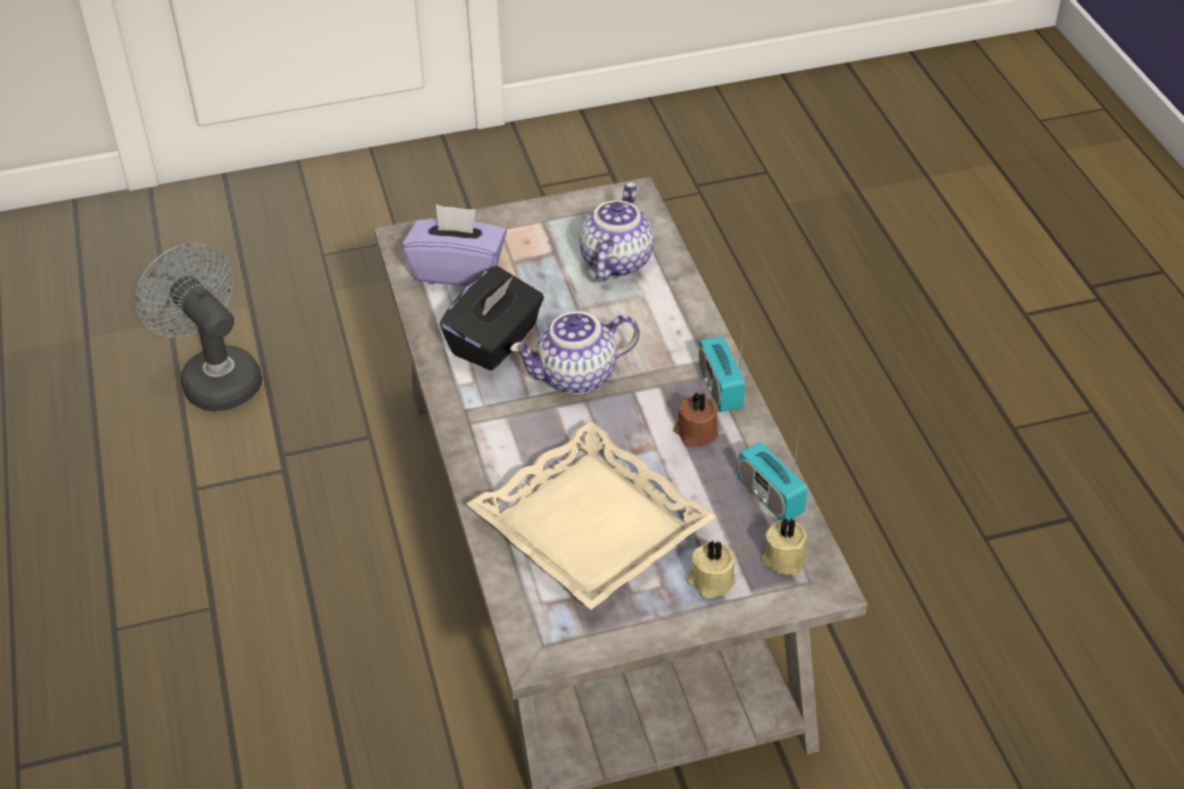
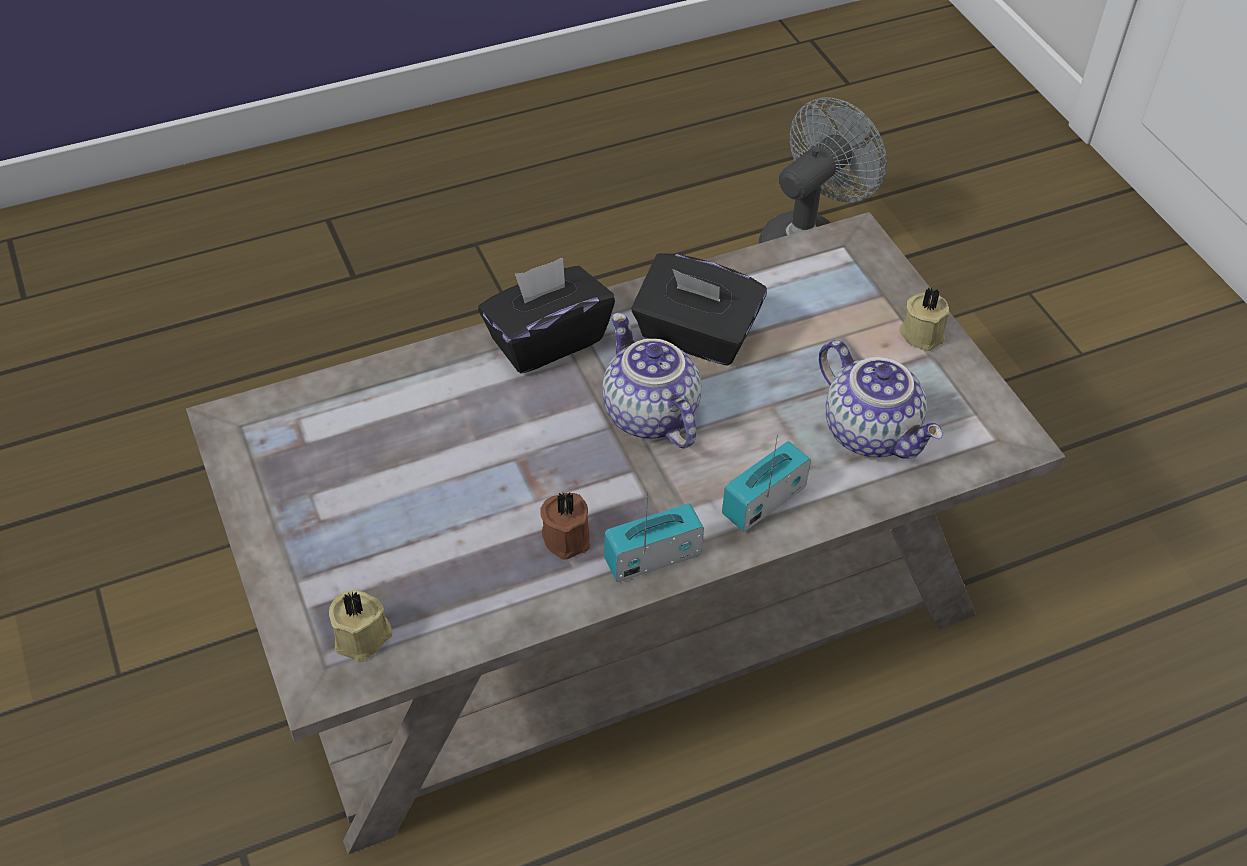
camera: 80 degrees right, 5 degrees up
(458, 270) = (812, 290): purple tissue box -> none
(479, 431) = (546, 340): none -> black tissue box
(592, 525) = (410, 451): beige tray -> none
(615, 261) = (872, 432): teapot -> teapot turned 45 degrees clockwise
(710, 581) = (326, 565): beige candle -> beige candle (922, 333)
(770, 496) = (464, 619): radio -> radio (763, 501)

